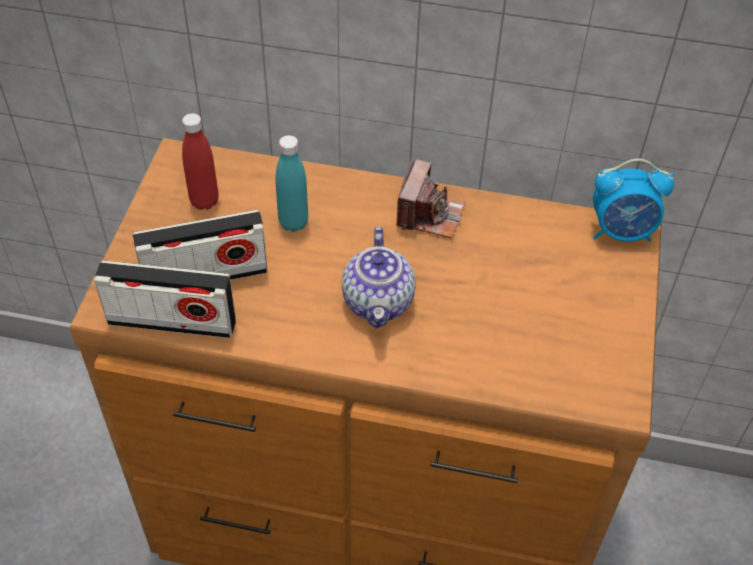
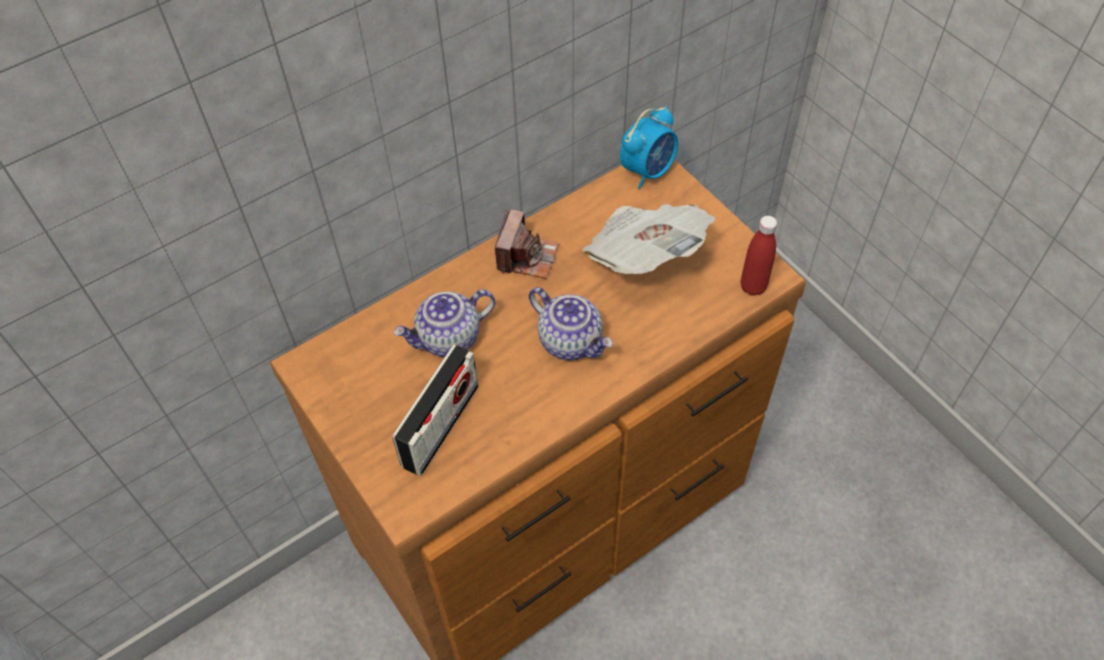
camera: 45 degrees left, 5 degrees up
(172, 322) = (461, 476): radio -> none
(204, 201) = (367, 378): red bottle -> red bottle (753, 286)
(293, 223) = (449, 339): turquoise bottle -> teapot
(429, 214) = (526, 257): camera -> camera turned 45 degrees clockwise
(527, 291) = (644, 255): none -> newspaper

